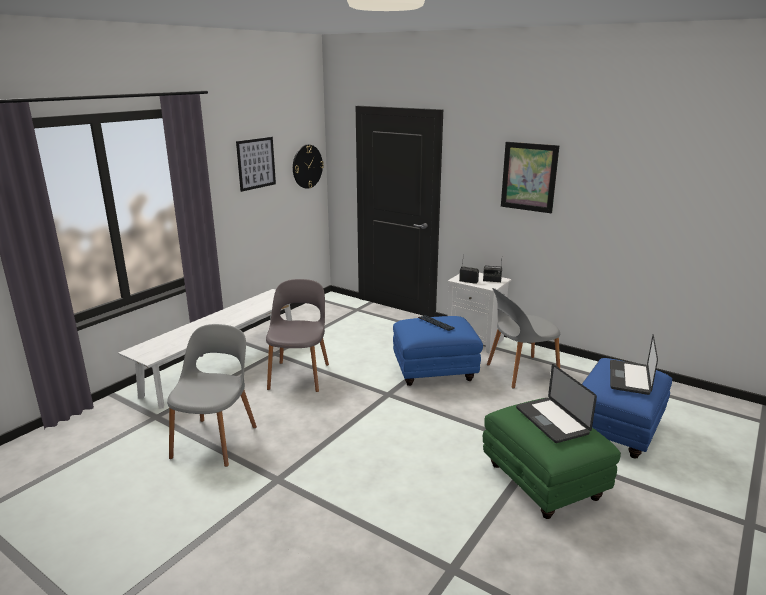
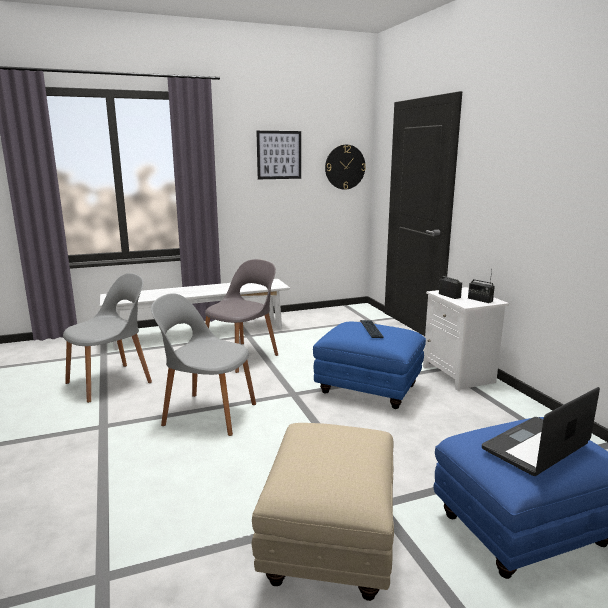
camera: 35 degrees right, 5 degrees down
(520, 372) = (472, 419): grey chair -> grey chair (207, 413)
(529, 177) = (538, 165): picture -> none
(542, 481) = (330, 541): green ottoman -> beige ottoman
(551, 421) = (333, 452): laptop -> none

